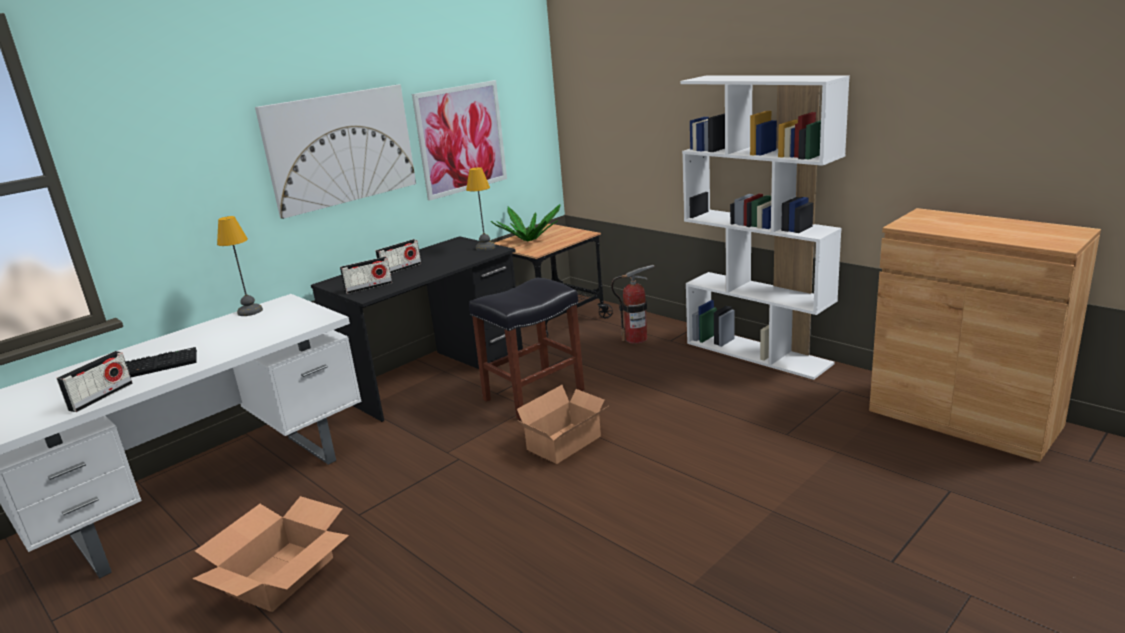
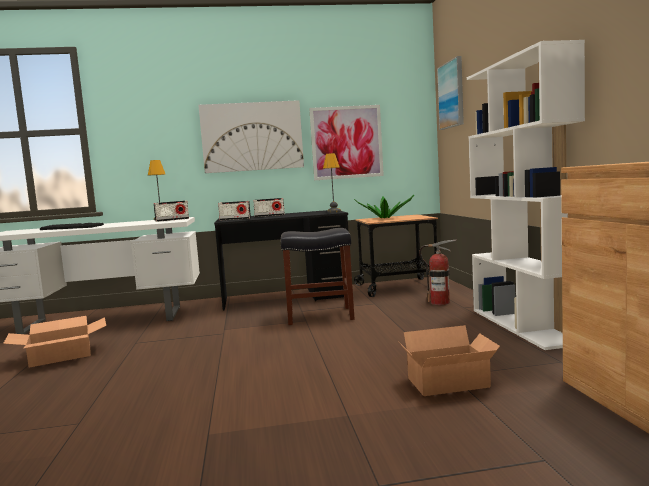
camera: 35 degrees right, 15 degrees down
(101, 396) = (36, 231): radio -> radio (172, 220)
(567, 443) = (291, 341): cardboard box -> cardboard box (451, 383)
(594, 70) = (451, 95): none -> picture

